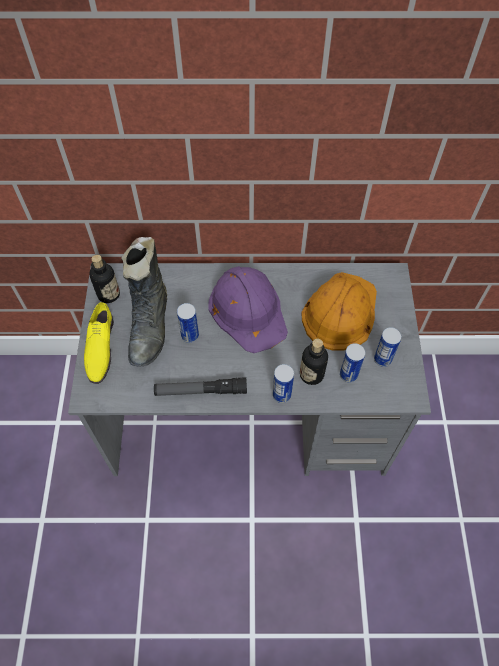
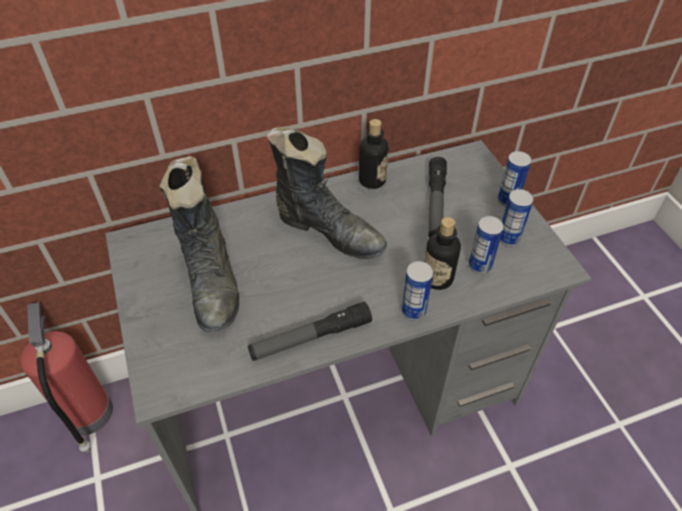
camera: 20 degrees left, 10 degrees down
(64, 374) = (88, 415): none -> fire extinguisher
(99, 347) = (153, 326): yellow shoe -> none
(108, 294) = (142, 261): bottle -> bottle (372, 180)
(190, 335) = (268, 278): can -> can (507, 200)
(248, 310) = (329, 231): purple hard hat -> black boot
(340, 312) = (435, 204): orange hard hat -> flashlight

